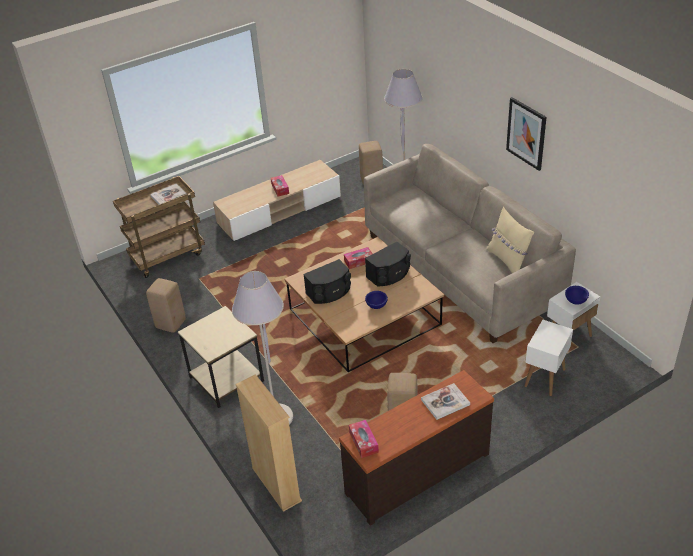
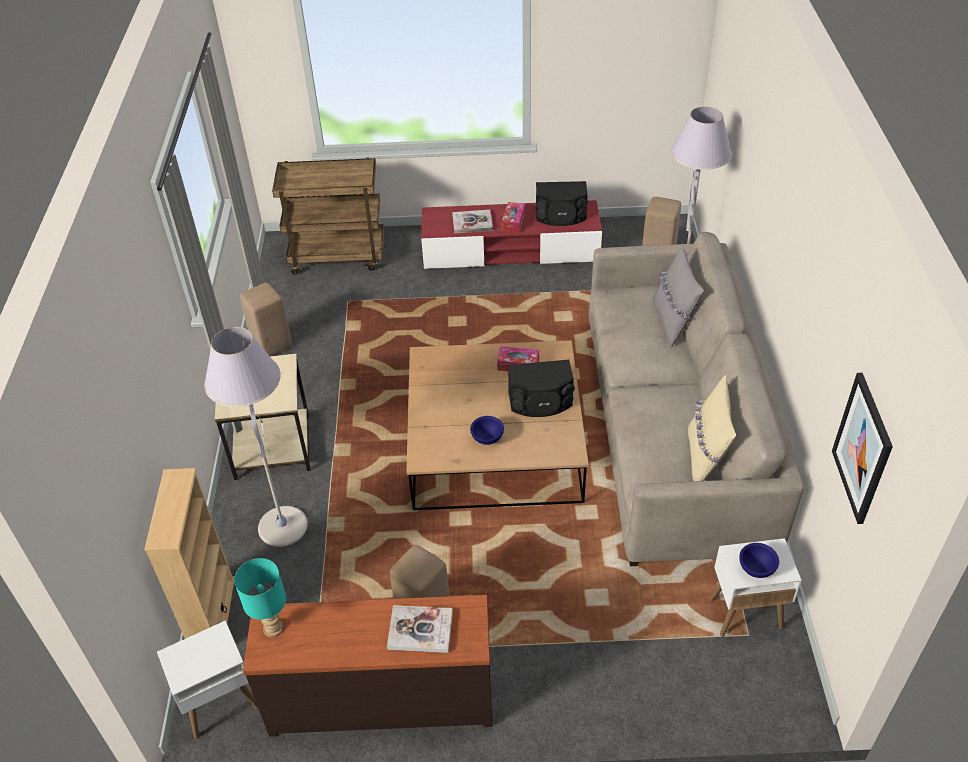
camera: 30 degrees right, 5 degrees up
(168, 196) = (345, 180): book -> book (472, 223)
(279, 210) = (510, 250): beige tv stand -> red tv stand
(329, 292) = (446, 391): black speaker -> black speaker (561, 216)
(363, 442) = (273, 629): tissue box -> turquoise table lamp
(432, 202) = (673, 322): none -> grey pillow
(526, 133) = (804, 276): picture -> picture (862, 448)
(544, 378) = (660, 657): white side table -> white side table (219, 705)

